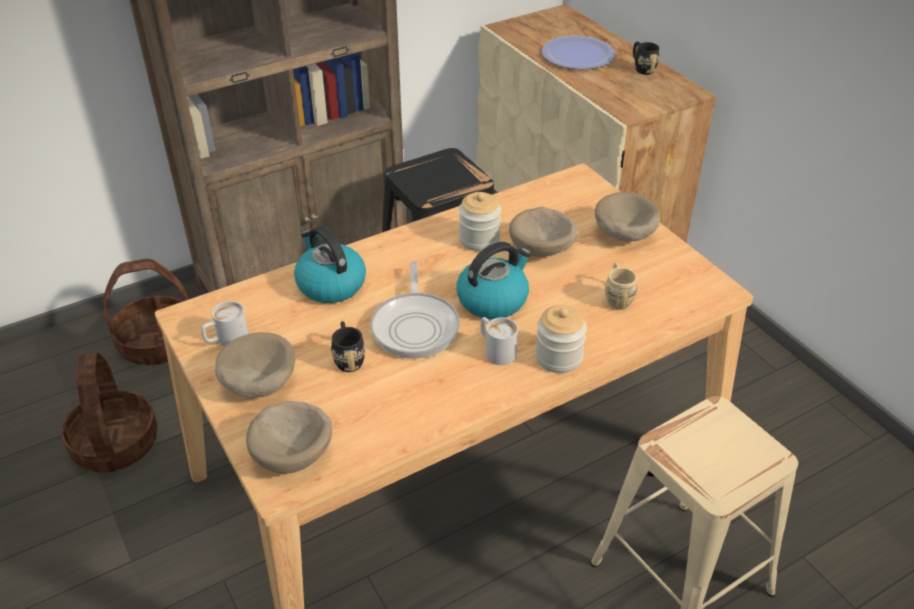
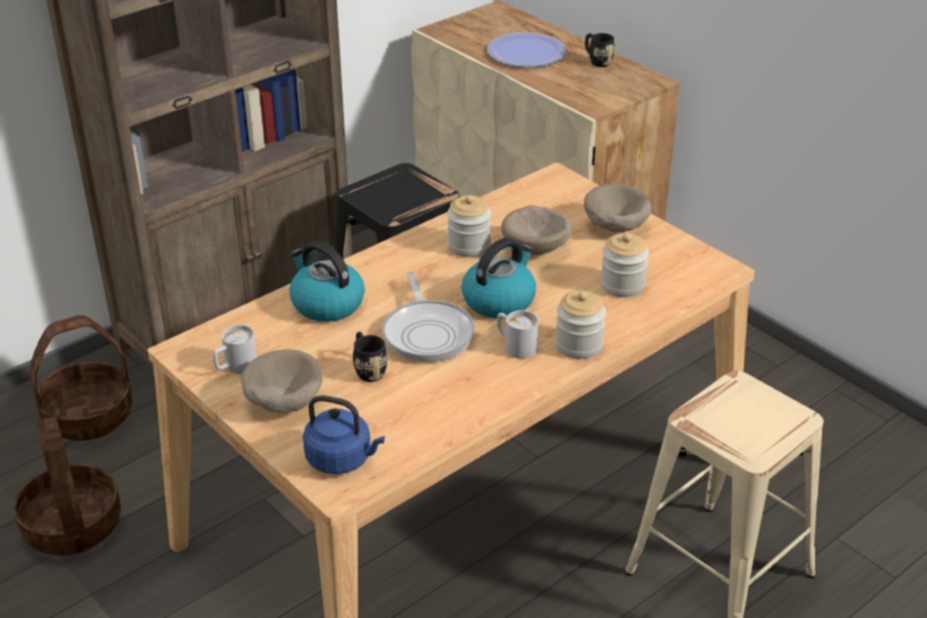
camera: 10 degrees left, 5 degrees down
(294, 454) = (342, 459): beige bowl -> blue kettle
(617, 297) = (622, 285): beige mug -> jar

